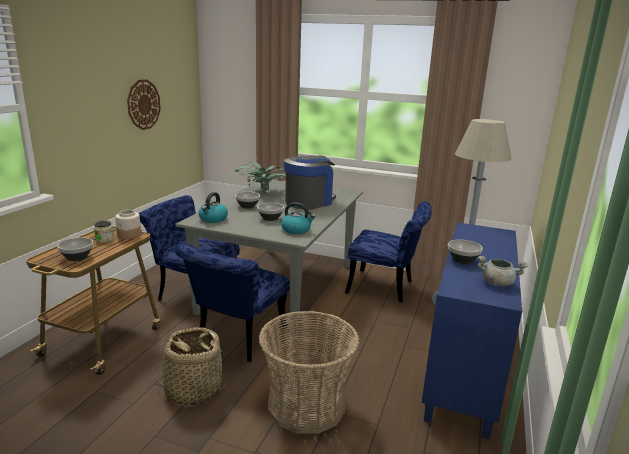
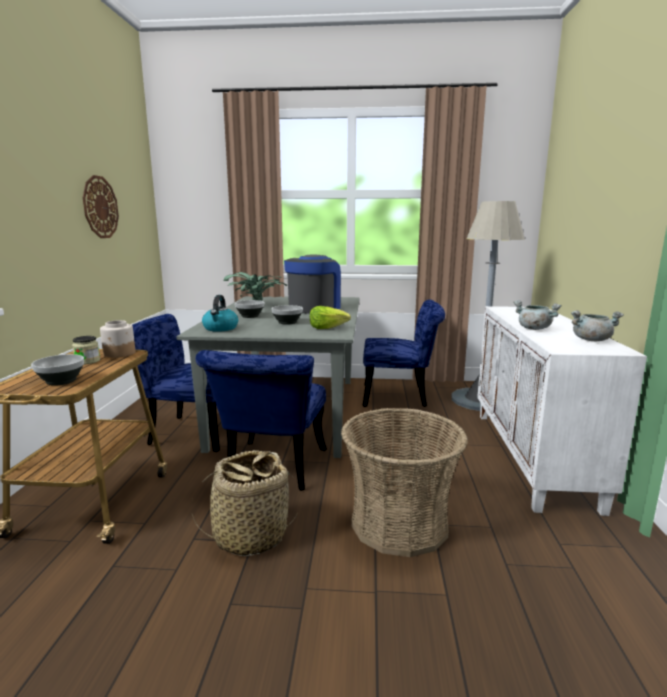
camera: 15 degrees left, 5 degrees down
(296, 230) = (327, 328): kettle -> lettuce
(462, 260) = (533, 328): bowl -> grey cooking pot
(464, 370) = (533, 457): blue cabinet -> white cabinet

